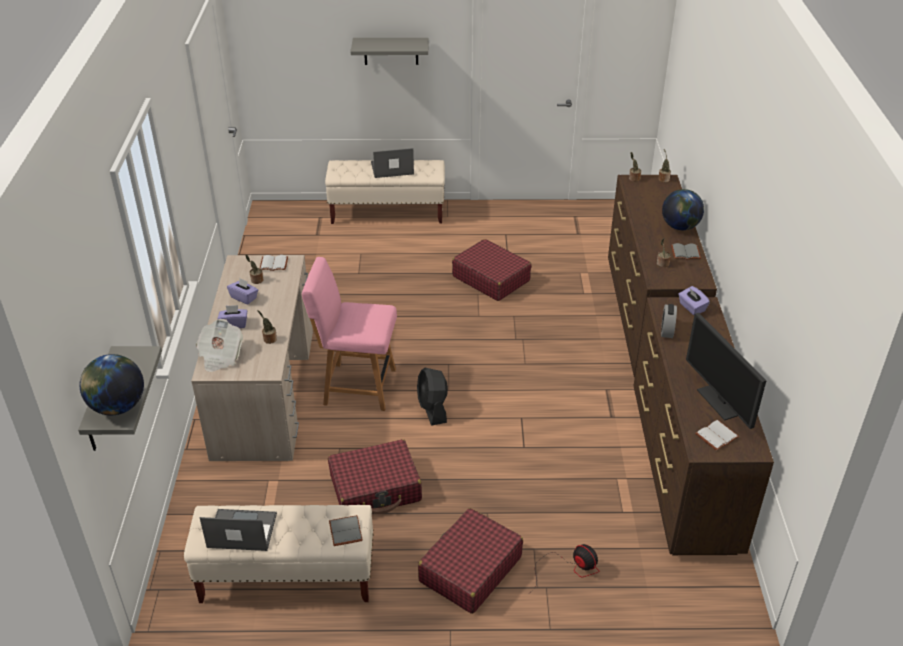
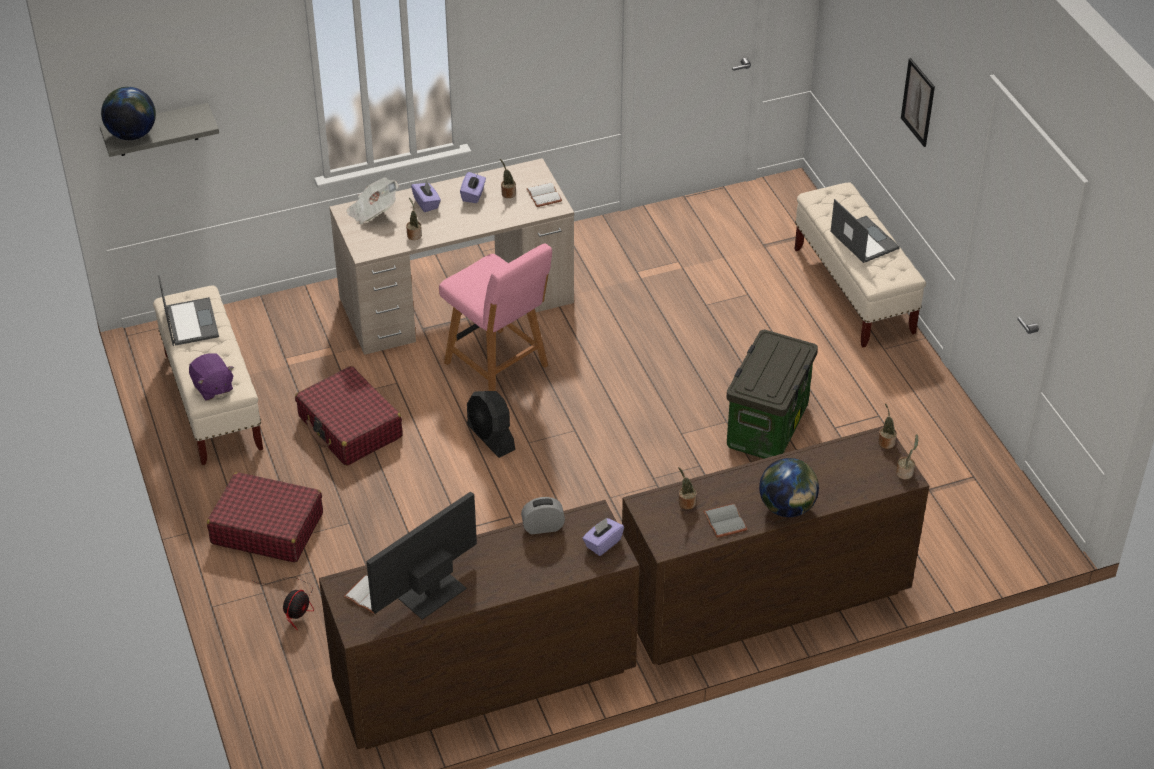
camera: 70 degrees right, 5 degrees up
(344, 531) = (212, 387): grey book -> purple plush toy
(356, 386) = (498, 366): pink chair -> pink chair turned 150 degrees clockwise
(391, 51) = (918, 102): grey shelf -> picture
(432, 408) = (491, 437): black fan -> black fan turned 90 degrees counterclockwise
(491, 278) = (767, 425): red suitcase -> storage box

